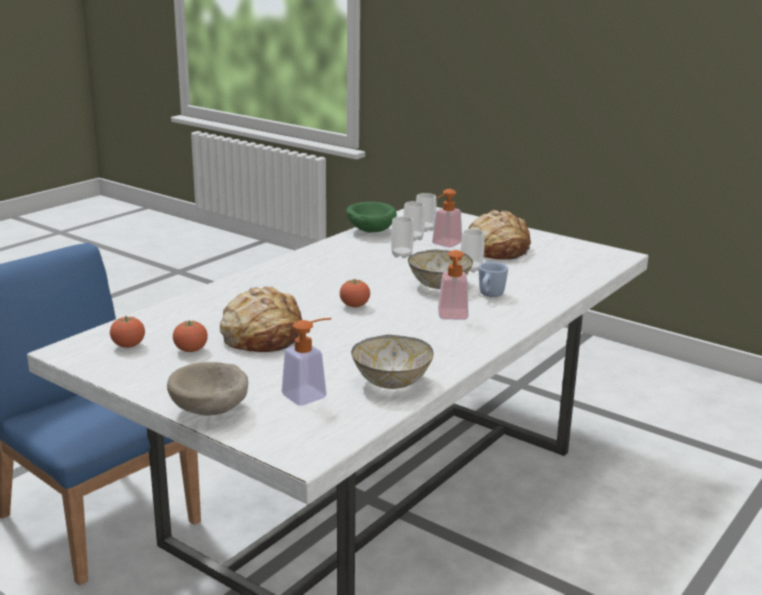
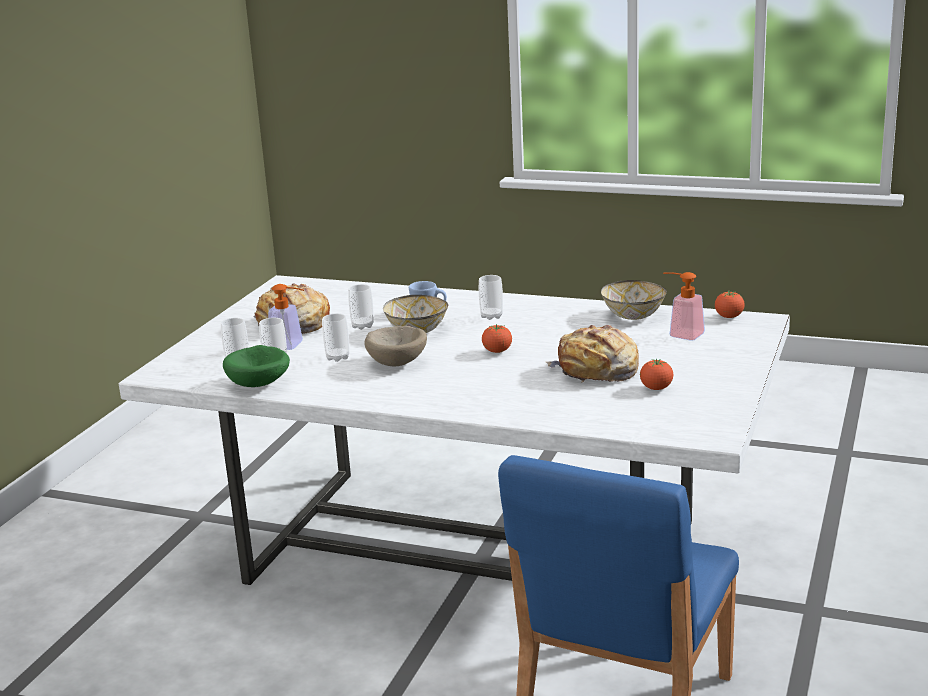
camera: 105 degrees left, 0 degrees up
(128, 346) = (676, 414): tomato -> tomato (729, 317)
(210, 411) = (745, 356): beige bowl -> beige bowl (398, 362)
(453, 317) = (491, 316): soap dispenser -> cup

